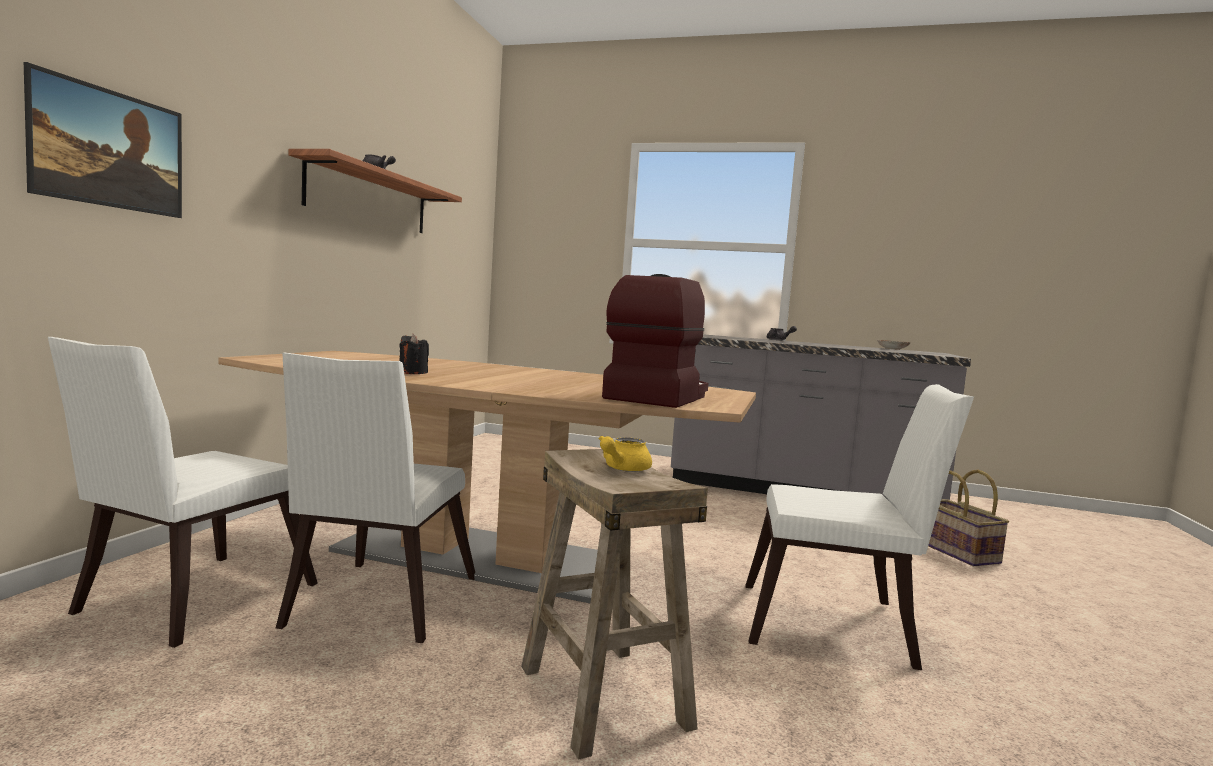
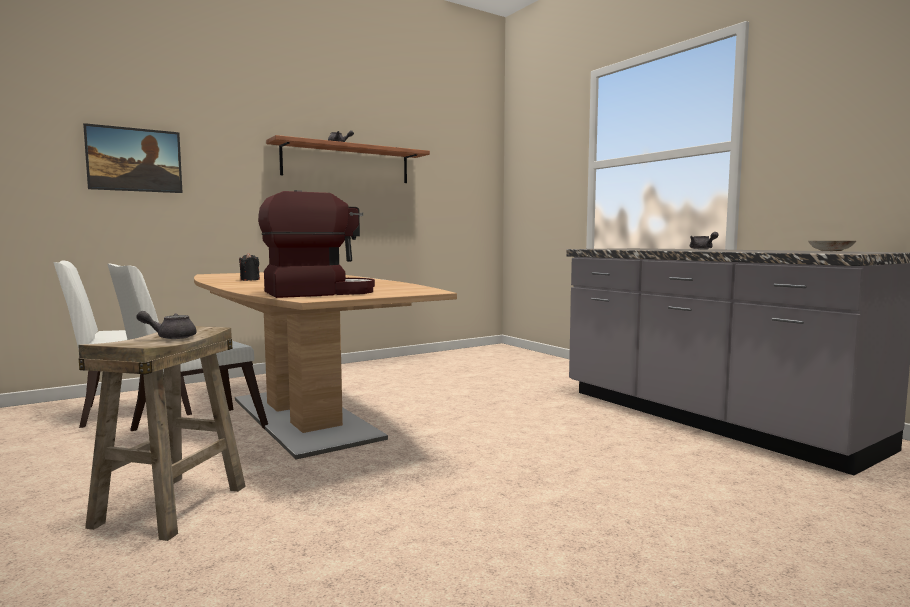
camera: 40 degrees right, 0 degrees up
(622, 469) = (171, 337): yellow teapot -> grey teapot
(838, 627) = (428, 523): white chair -> none
(958, 552) = (771, 508): basket -> none

